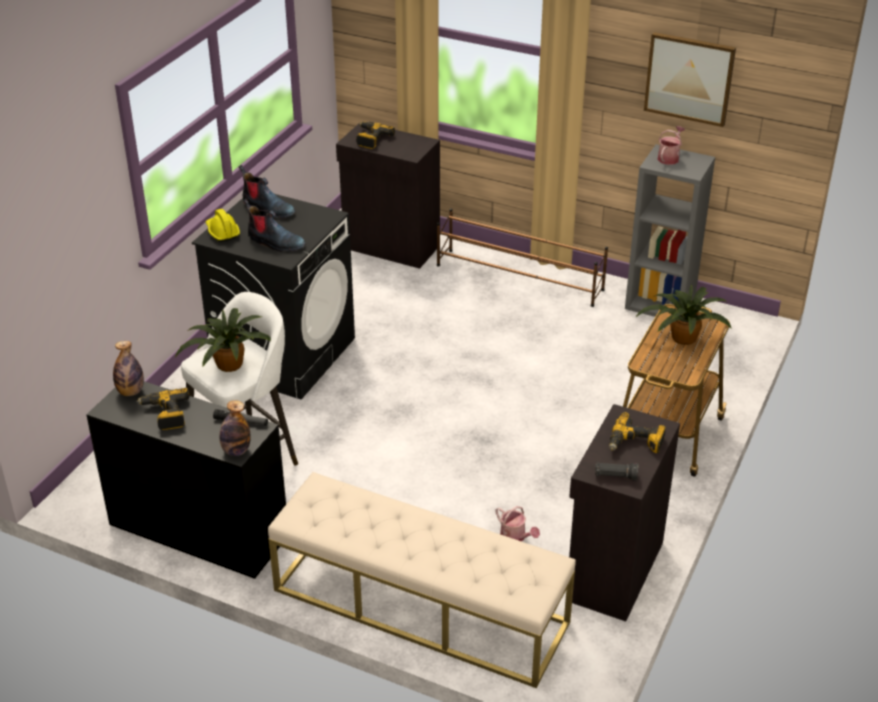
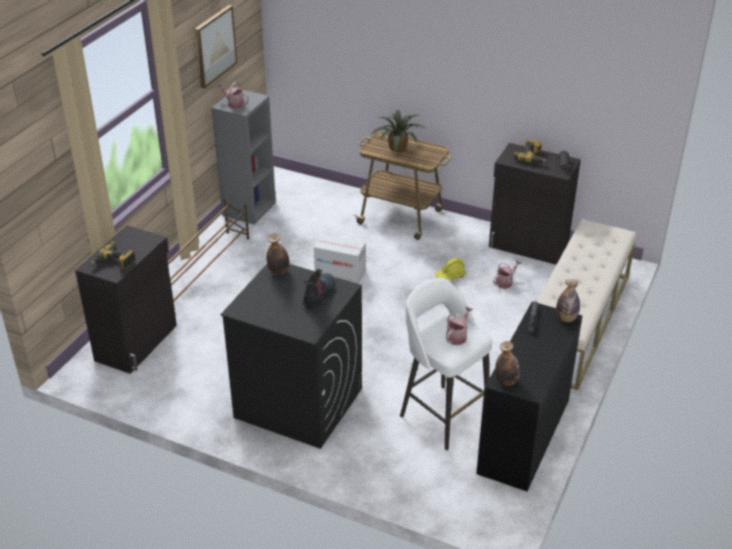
camera: 90 degrees left, 0 degrees up
(165, 414) = (532, 358): power drill -> none
(222, 232) = (299, 326): yellow hard hat -> yellow hard hat (450, 275)
(227, 365) = (457, 336): potted plant -> watering can
(267, 209) = (261, 303): boot -> none
(321, 217) = (279, 271): none -> bottle
(523, 381) = (340, 274): none -> cardboard box

